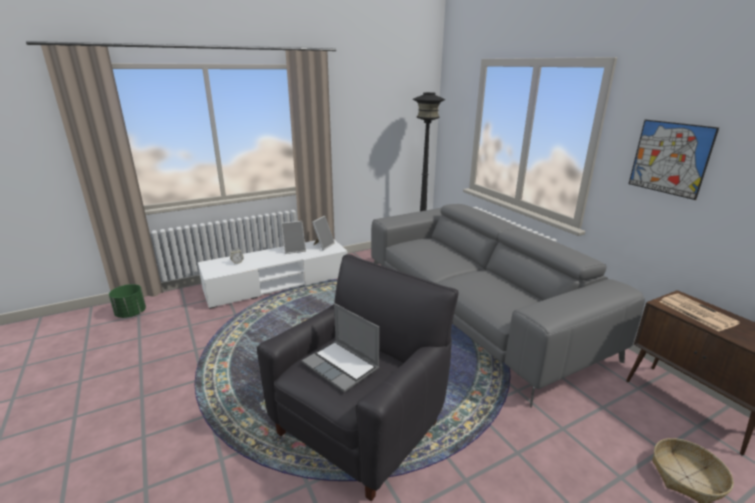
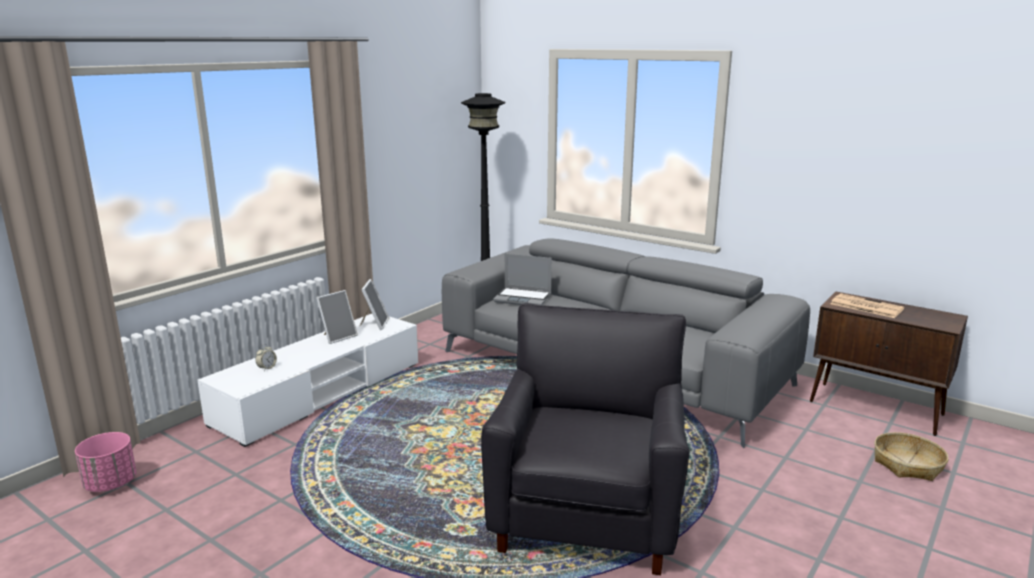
camera: 25 degrees left, 5 degrees down
(131, 314) = (111, 484): green planter -> pink planter
(342, 366) = (582, 431): laptop -> laptop (523, 298)
(670, 158) = (805, 154): picture -> none

